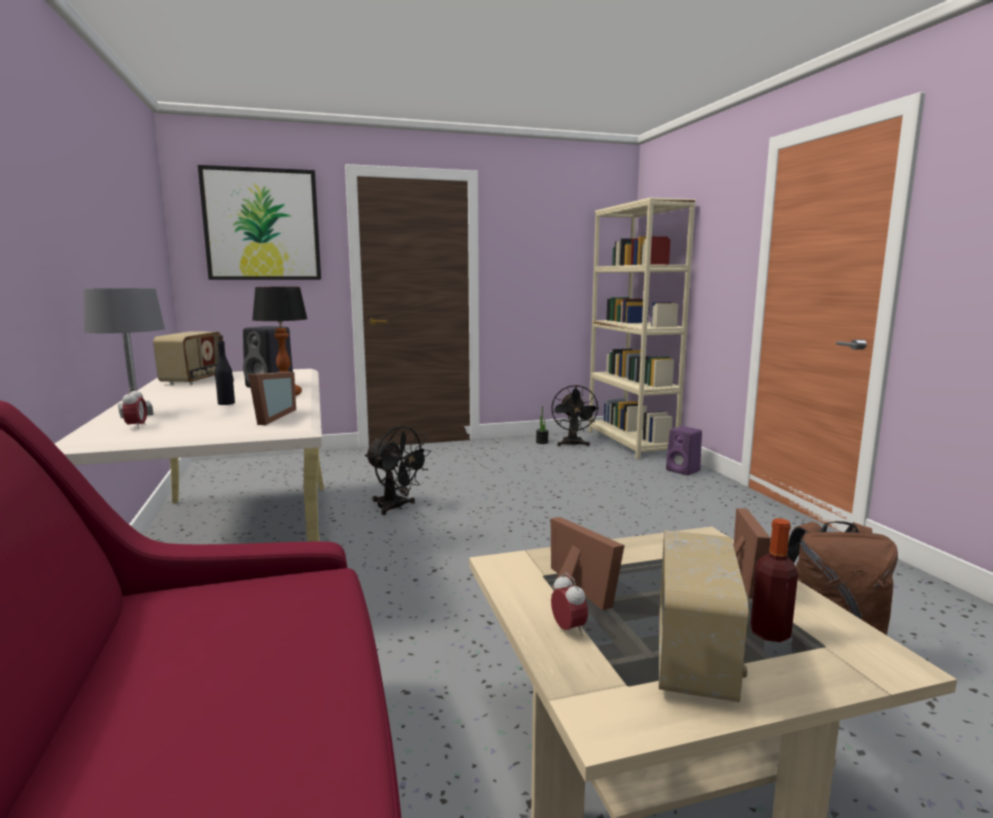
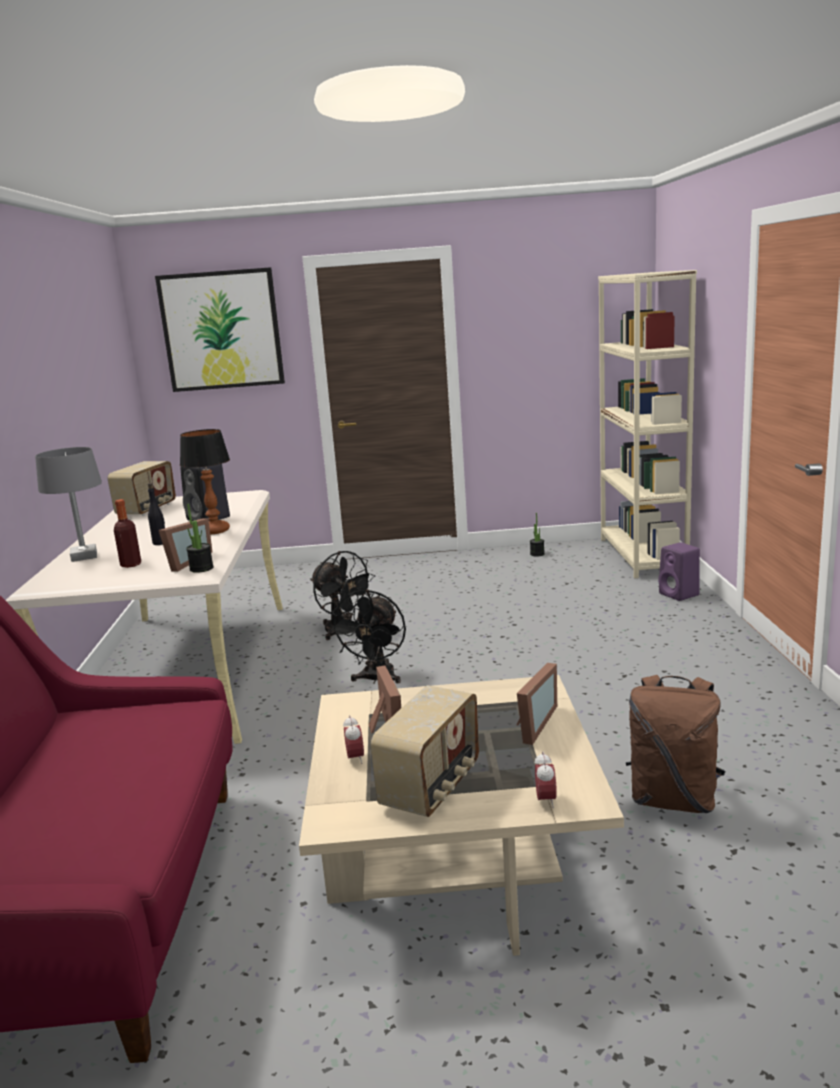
camera: 15 degrees right, 5 degrees up
(136, 427) = (79, 572): alarm clock -> alarm clock (545, 800)
(294, 422) = (201, 568): none -> potted plant
(573, 445) = (571, 558): black fan -> black fan (376, 679)
(770, 633) = (510, 772): bottle -> bottle (131, 564)

